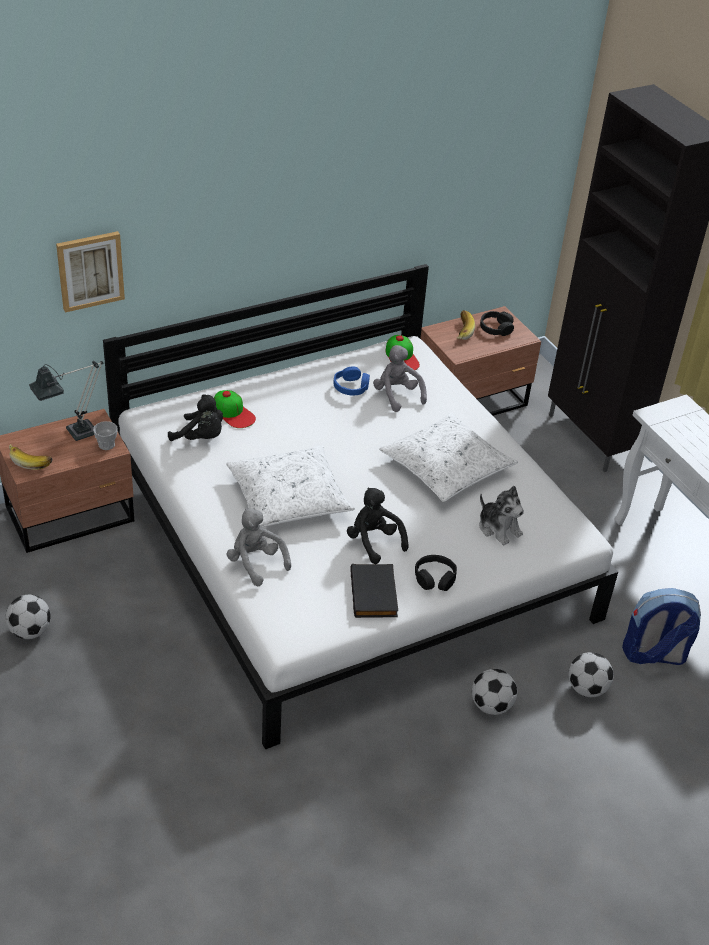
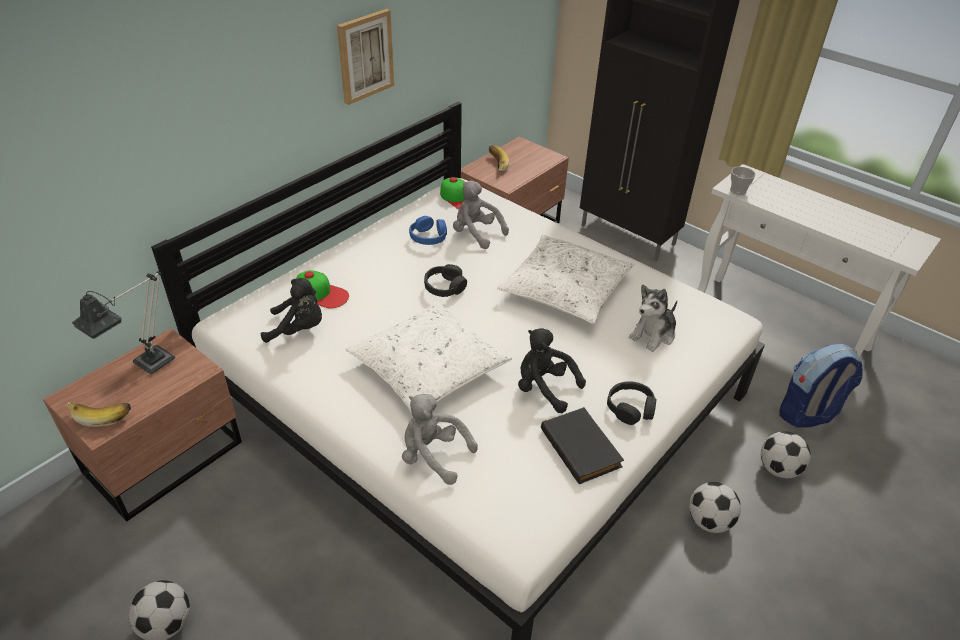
camera: 20 degrees left, 0 degrees up
(90, 270) = (113, 161): picture -> picture (365, 56)
(106, 445) = (191, 368): cup -> cup (738, 190)
(496, 328) = (524, 155): black headphones -> black headphones (445, 287)
(499, 528) = (653, 335): plush toy -> plush toy turned 105 degrees clockwise

